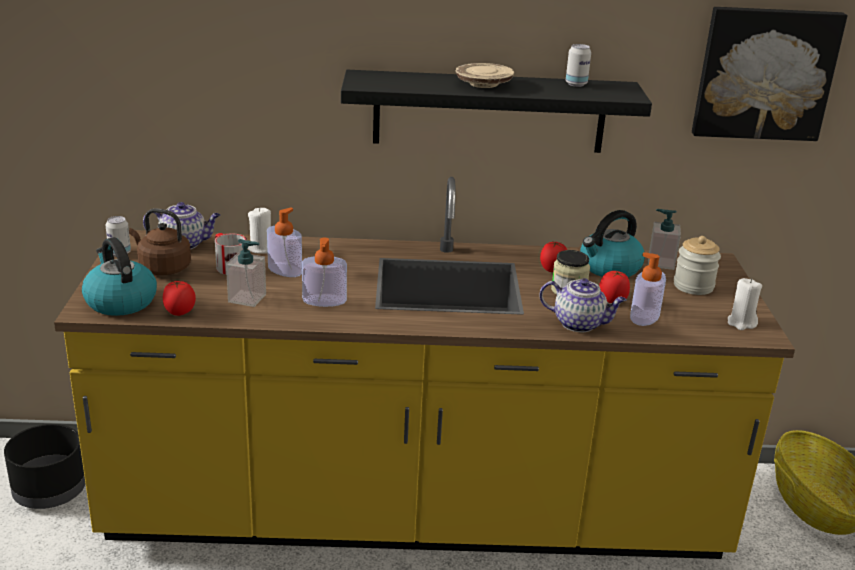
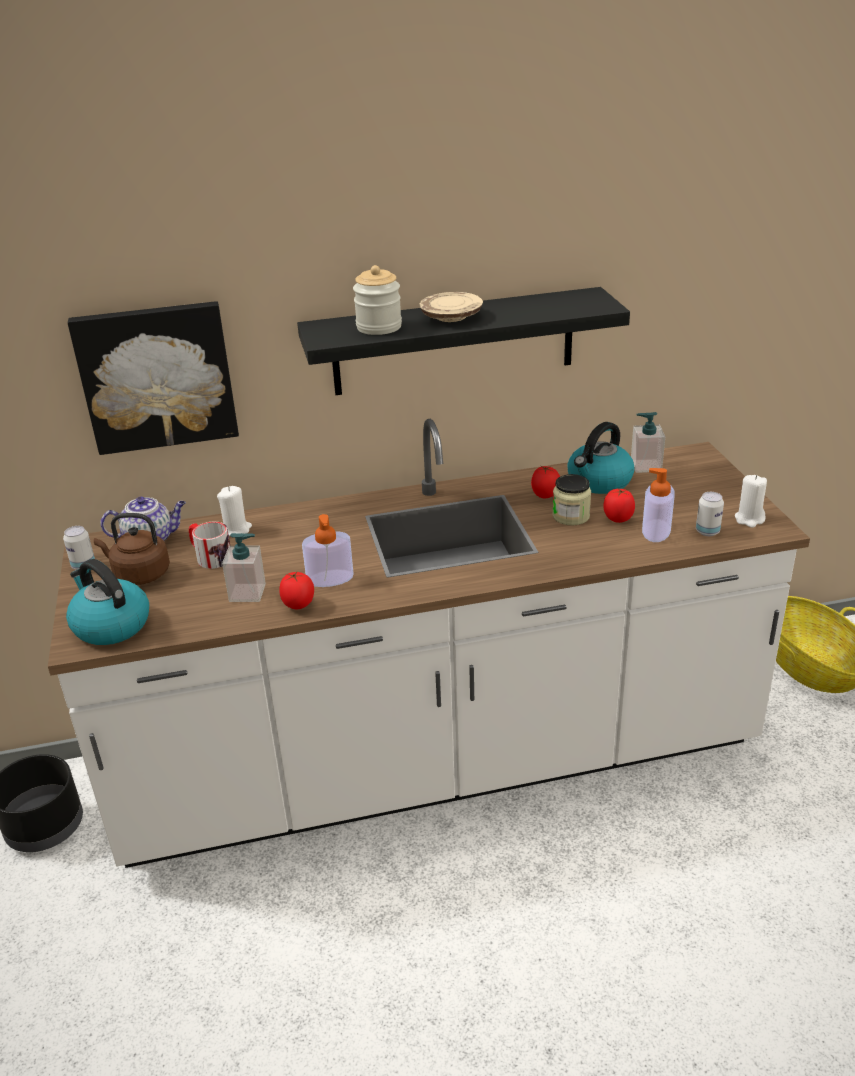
camera: 10 degrees left, 5 degrees up
(179, 313) = (182, 626): tomato -> tomato (298, 605)
(285, 270) = (272, 550): soap dispenser -> none
(415, 512) = (437, 761): yellow counter -> white counter
(576, 84) = (543, 300): can -> can (707, 532)
(580, 324) = (598, 552): teapot -> none
(693, 286) = (687, 486): jar -> jar (379, 327)
(764, 73) = (724, 258): picture -> picture (157, 376)

